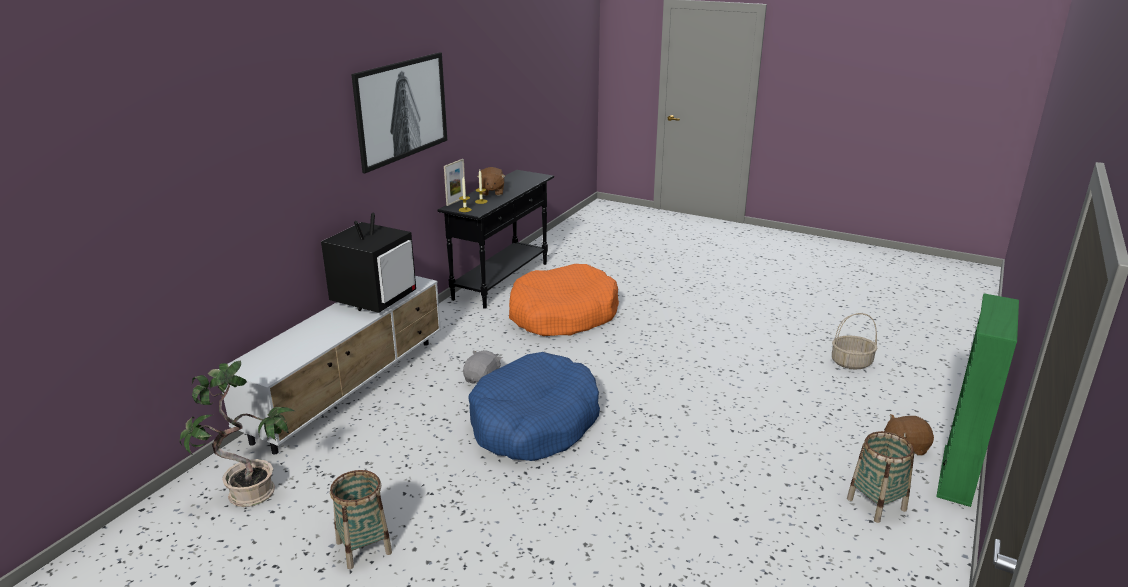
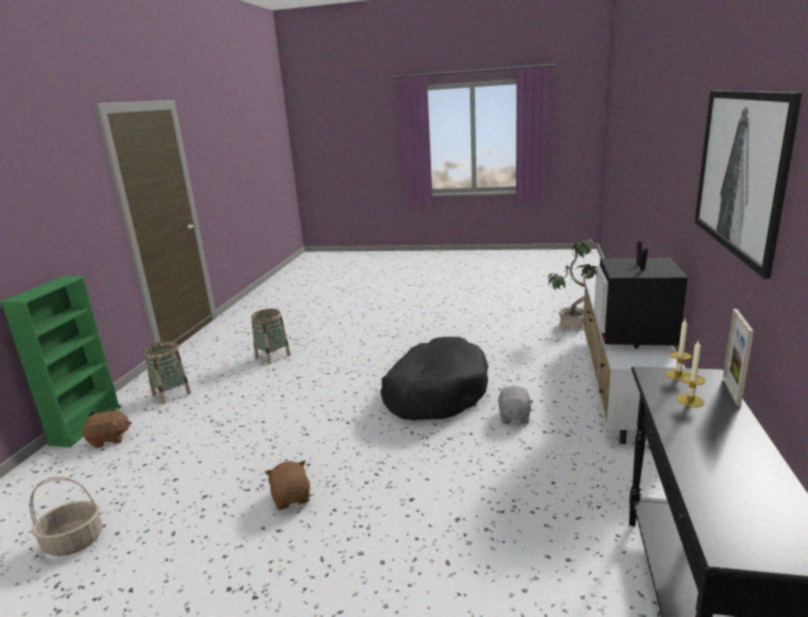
camera: 165 degrees right, 5 degrees down
(363, 547) = (480, 322): basket -> basket (272, 356)
(491, 192) = (722, 434): brown plush toy -> brown plush toy (292, 498)
(534, 423) = (435, 392): blue dog bed -> black dog bed
(562, 315) = (503, 539): orange dog bed -> none

